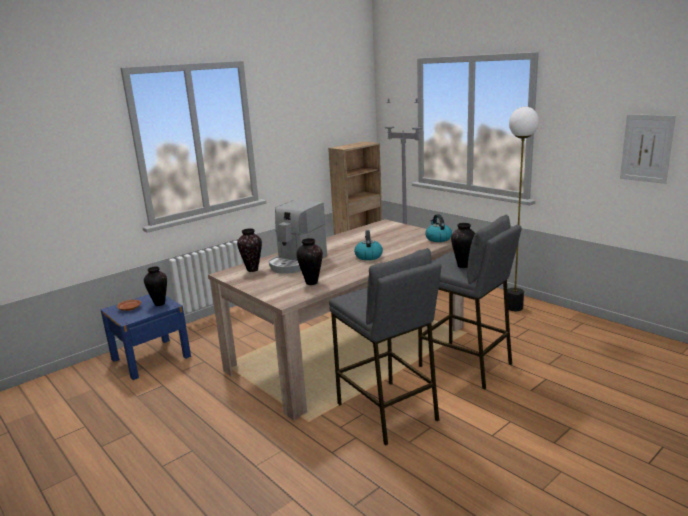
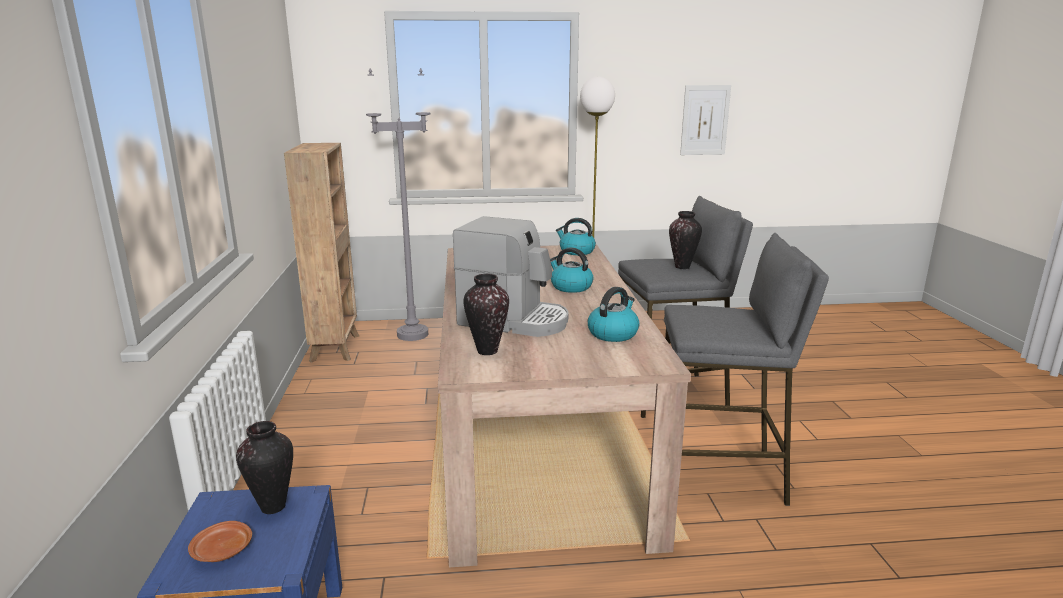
camera: 55 degrees left, 0 degrees up
(297, 262) = (514, 321): coffee machine -> coffee machine turned 45 degrees counterclockwise
(311, 282) = (613, 333): vase -> kettle

